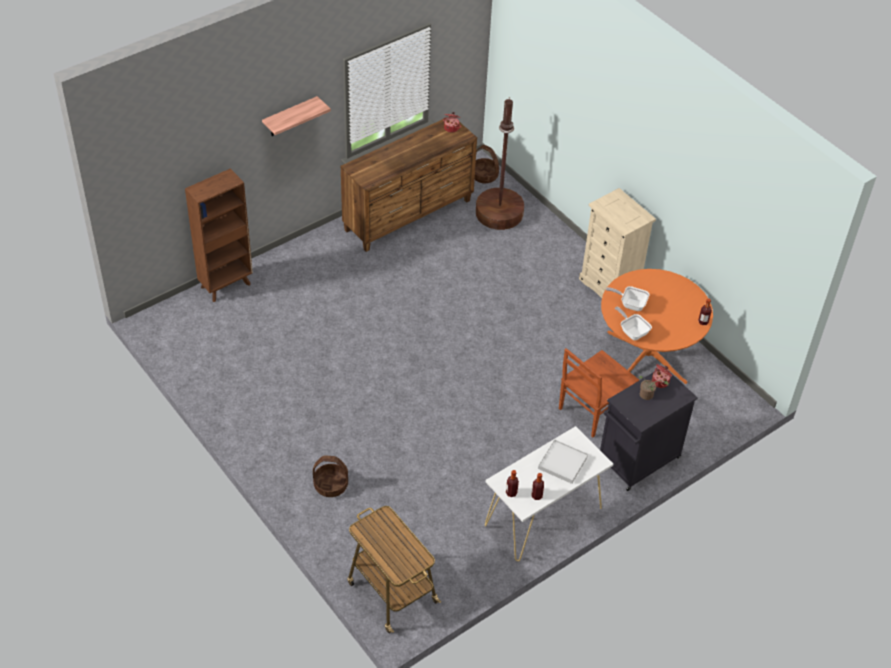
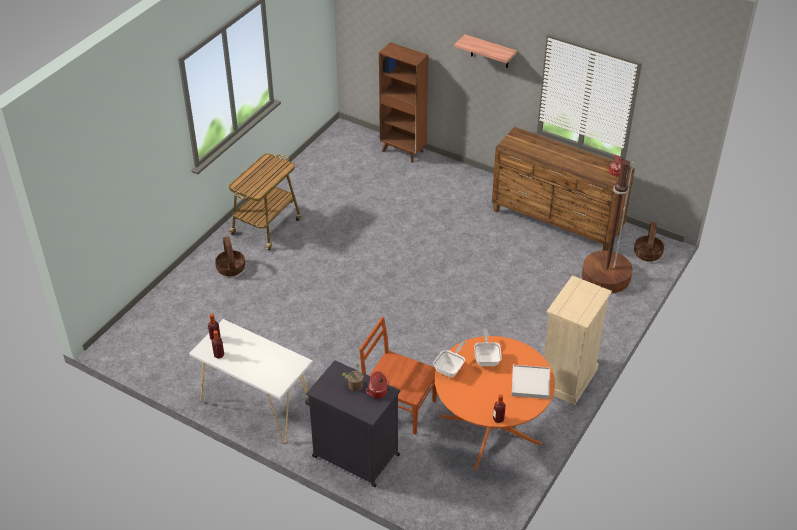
camera: 70 degrees right, 5 degrees down
(391, 591) = (141, 332): cart -> cart (267, 226)
(562, 463) = (264, 362): white tray -> white tray (530, 383)

